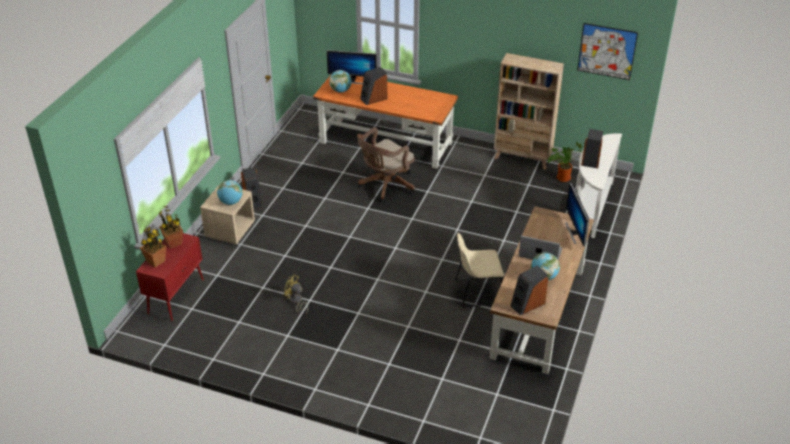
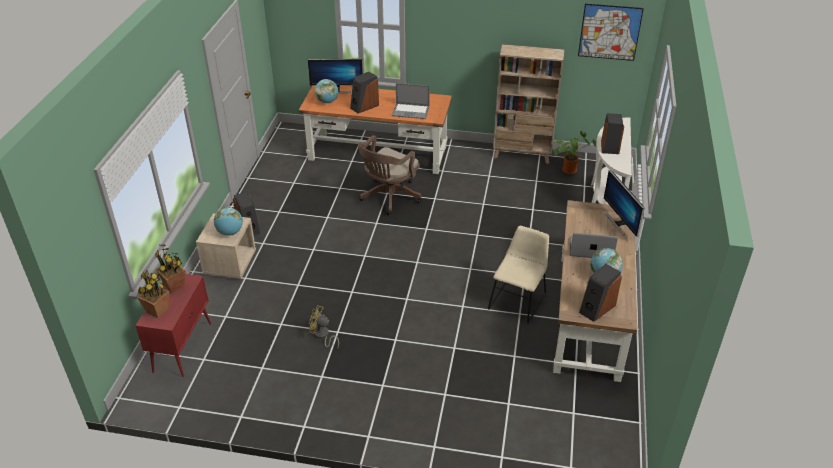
camera: 10 degrees left, 0 degrees up
(415, 107) = (410, 111): none -> laptop
(477, 292) = (518, 300): beige chair -> beige chair turned 135 degrees clockwise

